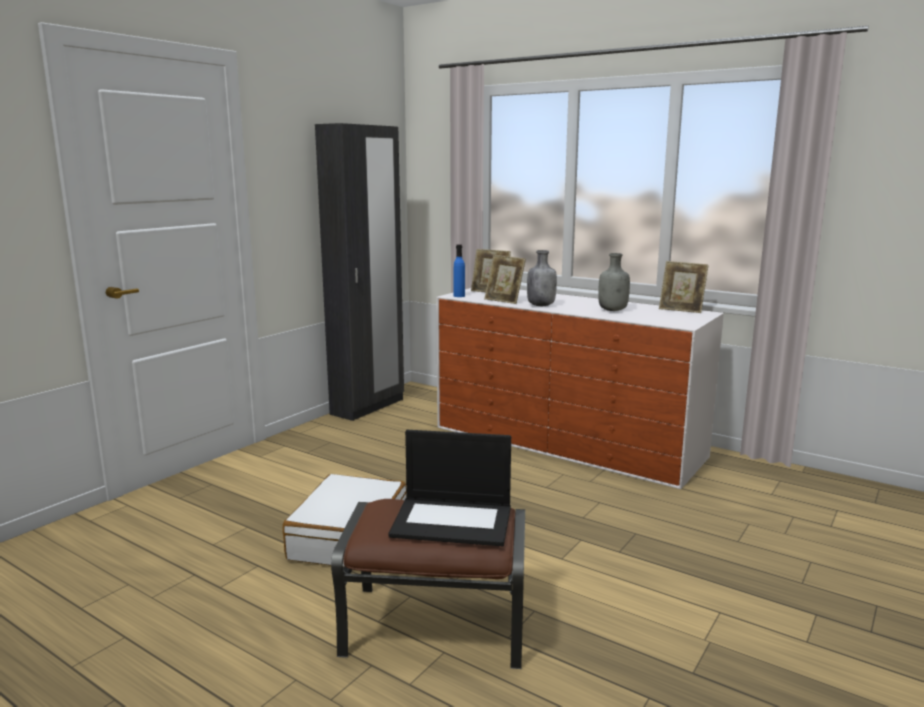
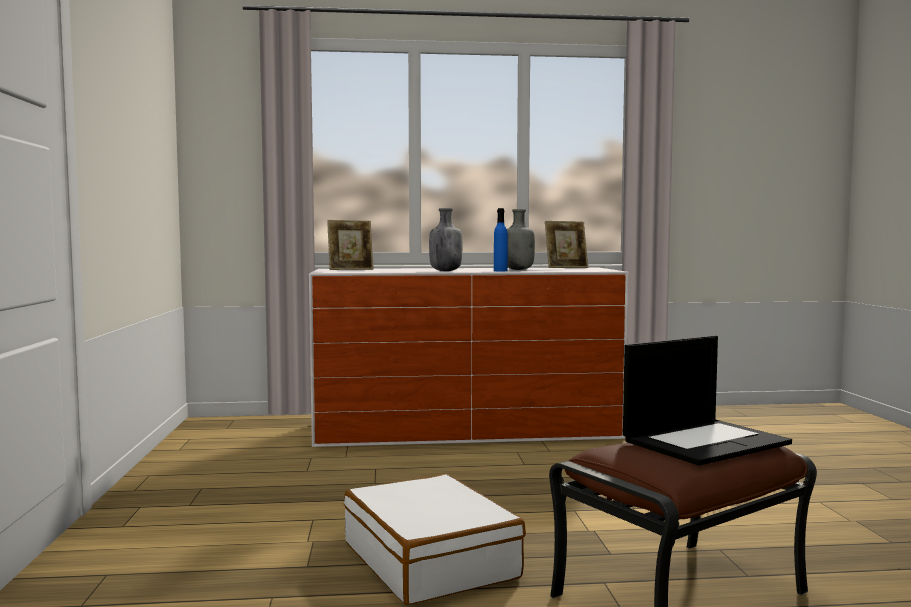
camera: 40 degrees left, 10 degrees down
(368, 407) = (182, 447): black wardrobe -> none
(459, 296) = (333, 271): blue bottle -> blue bottle (500, 271)
(504, 300) = (396, 271): picture frame -> none

